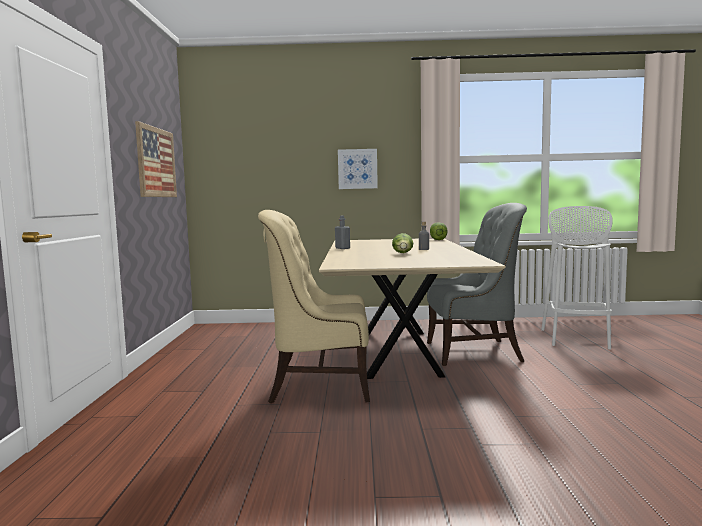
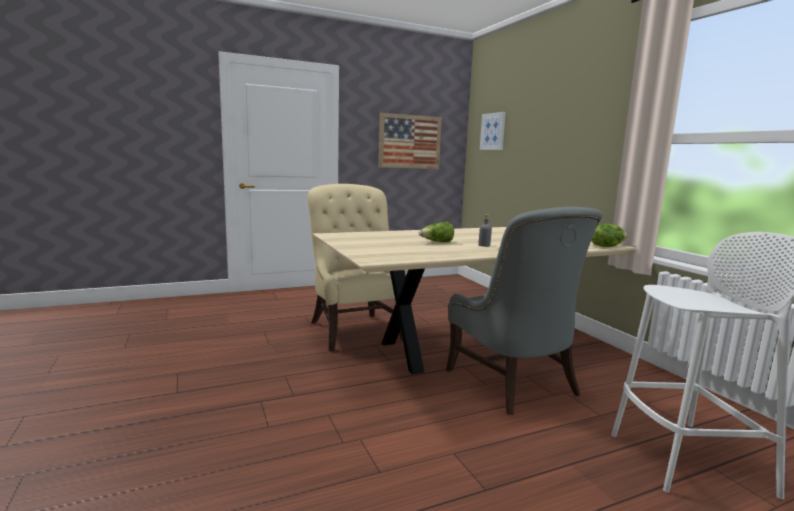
camera: 65 degrees right, 5 degrees up
(342, 248) = (463, 230): grey bottle -> none
(357, 169) = (572, 149): picture -> picture (493, 131)

